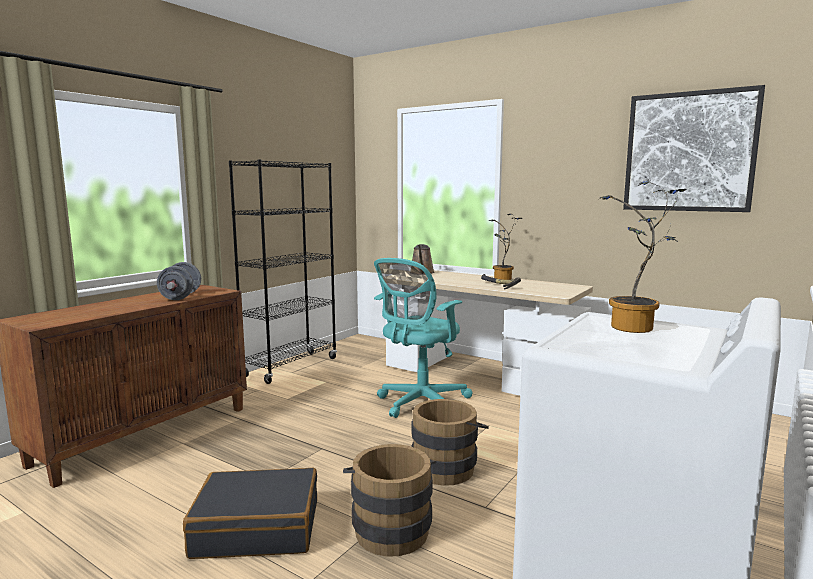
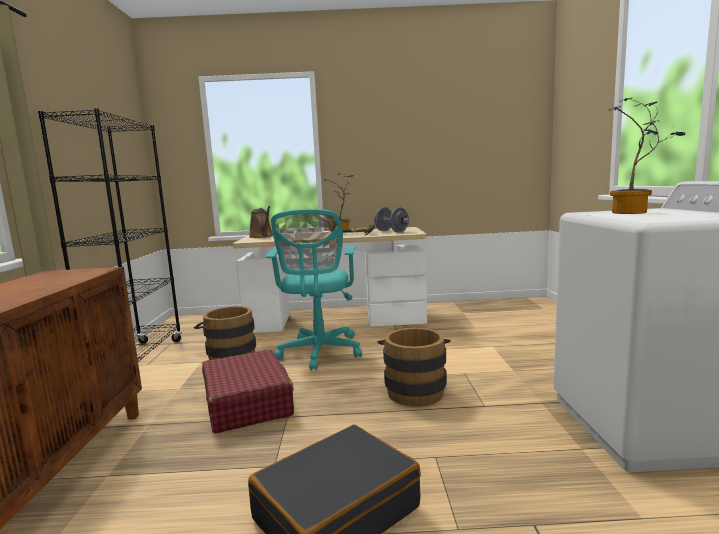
camera: 35 degrees left, 0 degrees up
(181, 297) = (54, 282): grey dumbbell -> grey dumbbell (391, 231)
(312, 427) = (247, 403): none -> red suitcase
(390, 527) = (447, 451): brown bucket -> brown bucket (229, 356)
(689, 152) = (468, 118): picture -> none

